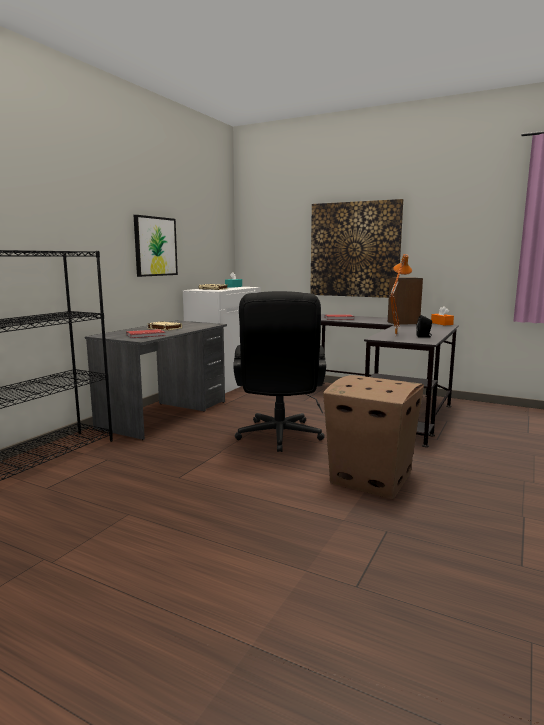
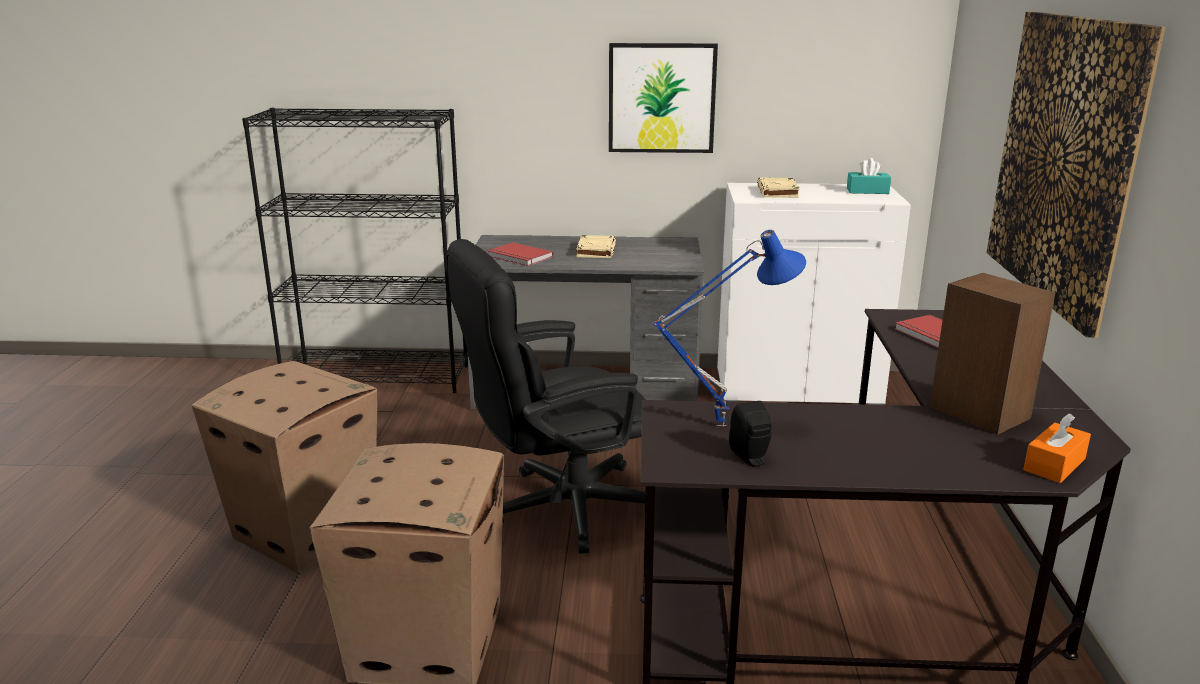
camera: 65 degrees right, 10 degrees up
(231, 498) = (304, 530): none -> cardboard box
(394, 336) = (721, 424): orange table lamp -> blue table lamp

